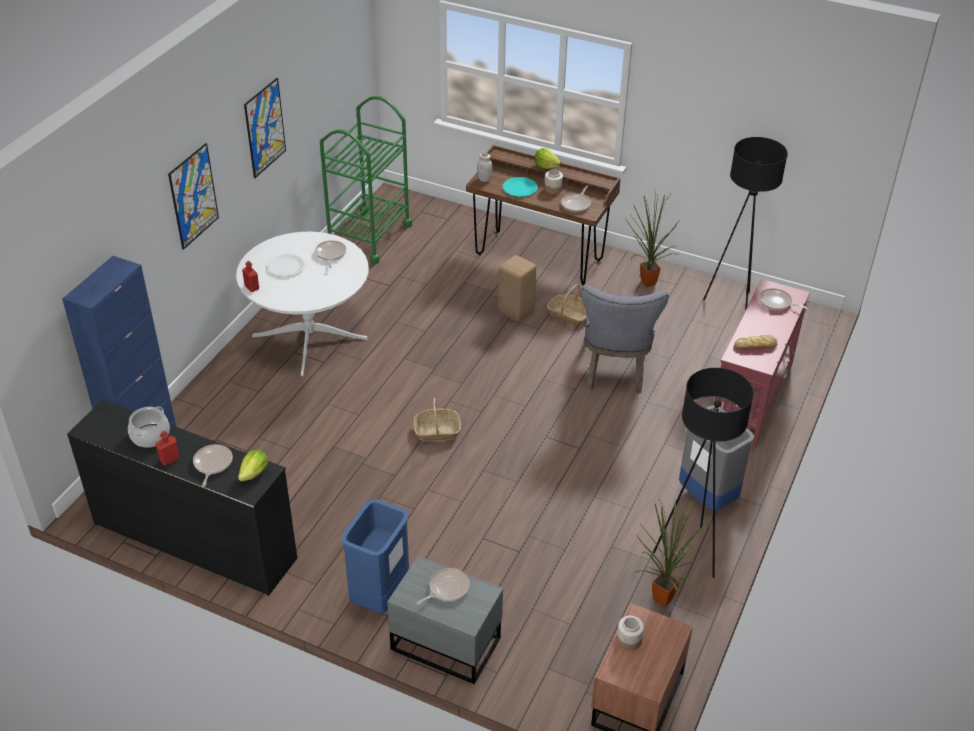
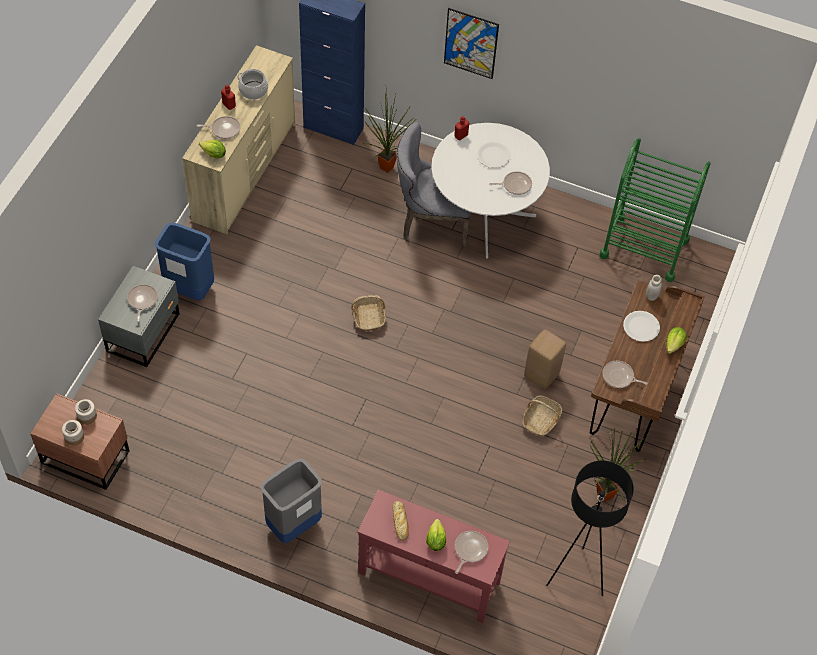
camera: 85 degrees right, 15 degrees up
(194, 540) = (245, 171): black dresser -> beige dresser
(265, 128) = (578, 73): picture -> none
(447, 589) = (142, 300): frying pan -> frying pan turned 135 degrees counterclockwise
(520, 188) = (641, 327): turquoise plate -> white plate
(553, 189) = (644, 356): jar -> jar (74, 437)
(615, 372) = (458, 458): grey chair -> grey chair (431, 221)
(660, 597) = (182, 479): potted plant -> potted plant (388, 166)
(689, 553) = (228, 505): black floor lamp -> none
(771, 323) = (435, 541): none -> lettuce

